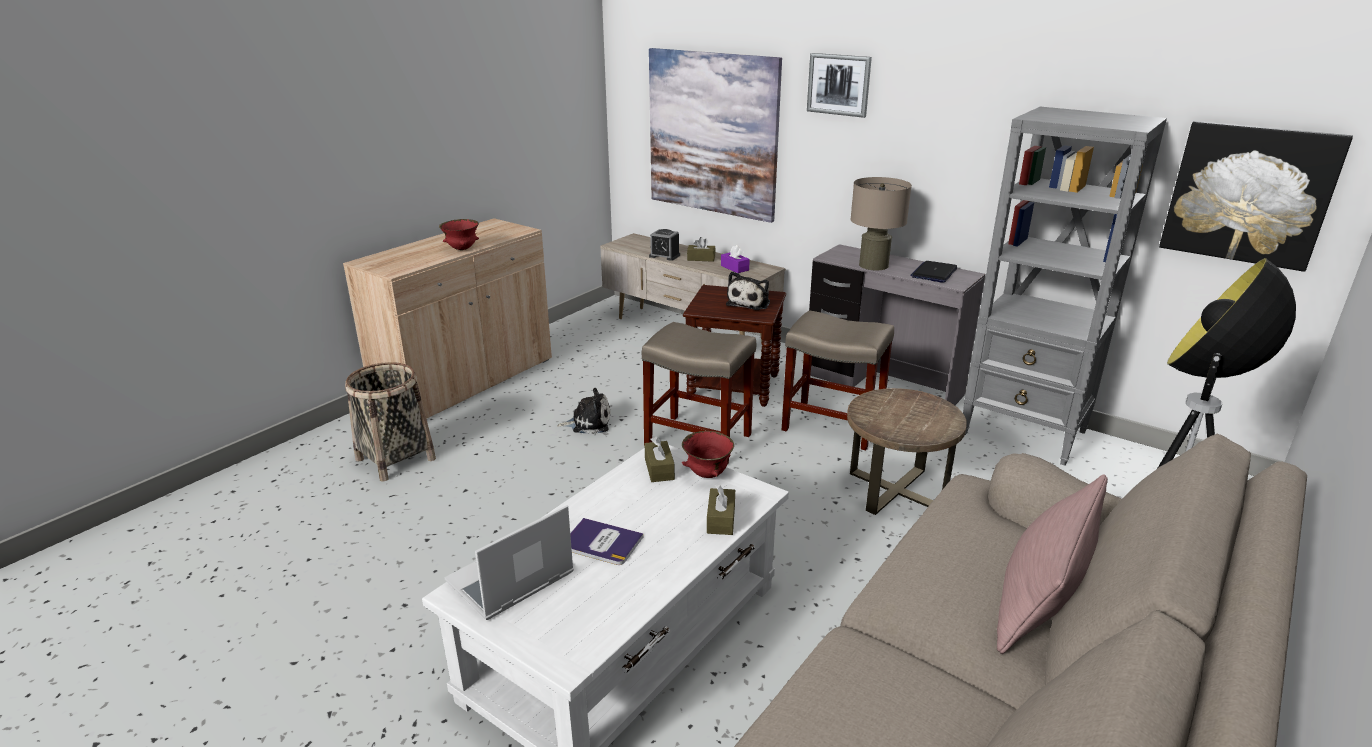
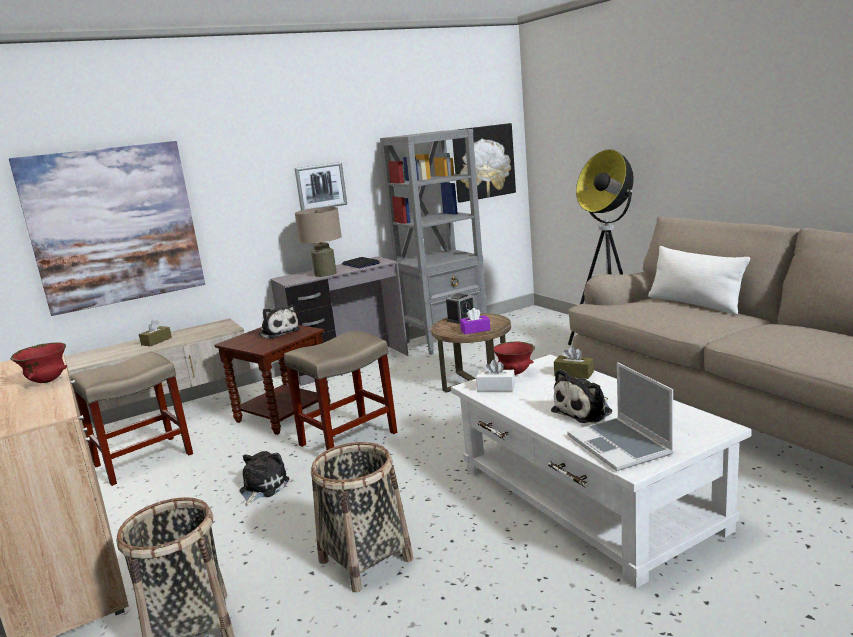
camera: 65 degrees left, 10 degrees down
(486, 512) = (365, 559): none -> basket
(602, 543) = (585, 411): book -> plush toy
(659, 469) = (496, 387): brown tissue box -> white tissue box
(664, 256) = (121, 353): alarm clock -> alarm clock (461, 319)
(734, 268) = (200, 332): purple tissue box -> purple tissue box (475, 330)
(831, 425) = (381, 388): beige stool -> beige stool (142, 460)
(839, 84) = (235, 153): picture -> picture (320, 186)
(1041, 598) = (694, 304): pink pillow -> white pillow

